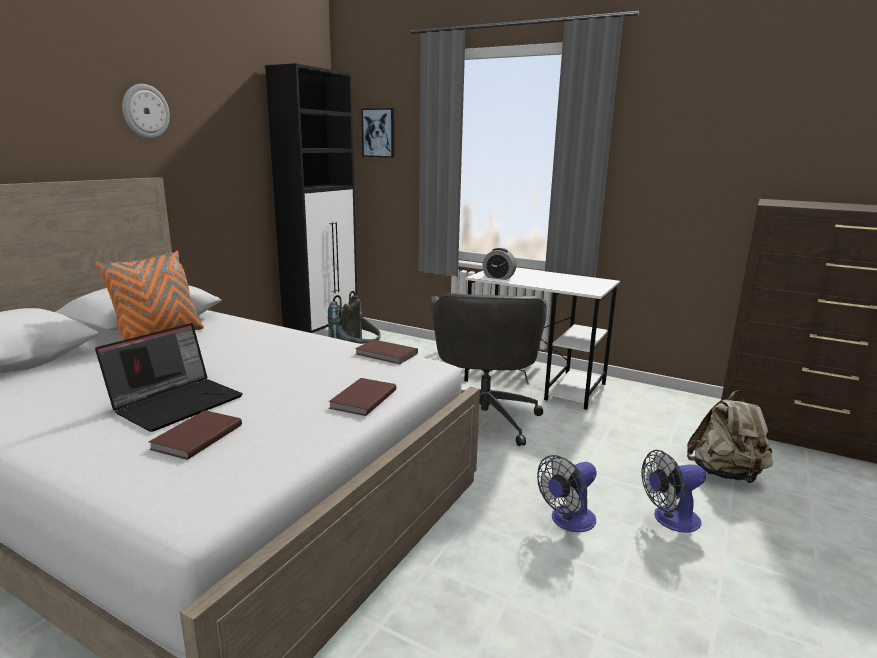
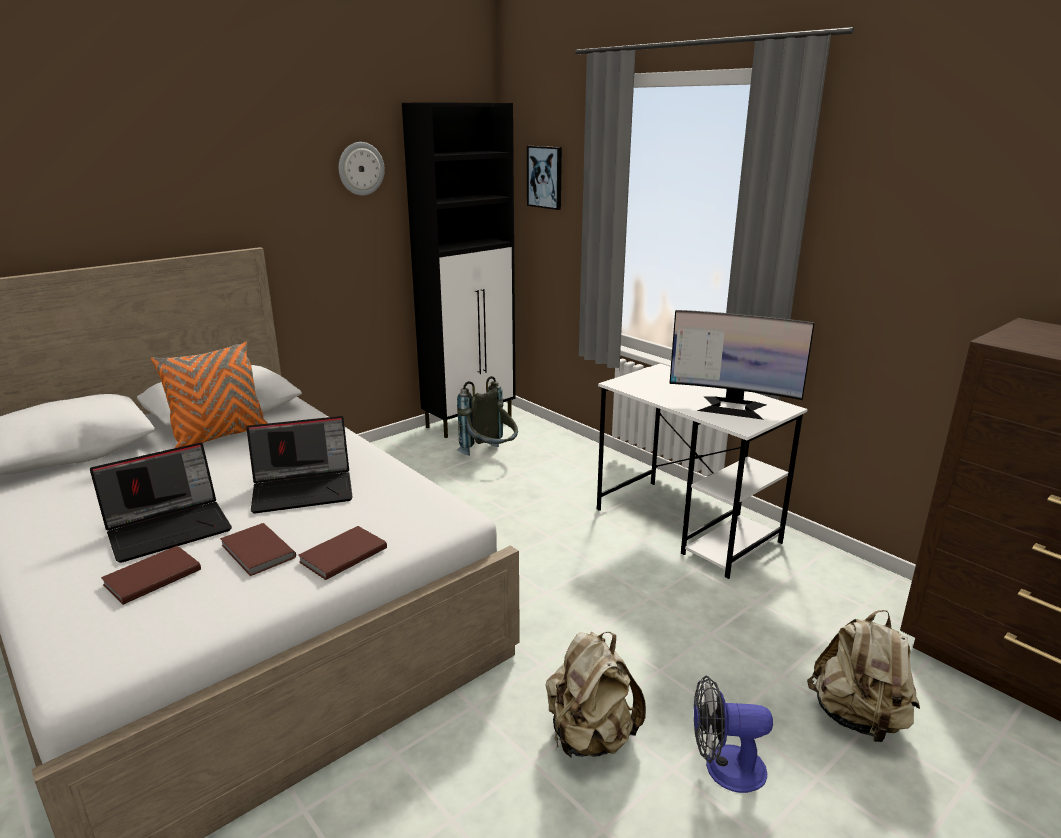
camera: 20 degrees right, 5 degrees up
(145, 111) = (248, 175): wall clock -> wall clock (361, 168)
(281, 364) = (304, 489): none -> laptop
(386, 354) = (422, 491): brown book -> brown book (256, 552)
(484, 417) = (586, 567): grey office chair -> none
(498, 277) = (640, 387): alarm clock -> none
(568, 521) = (590, 737): fan -> beige backpack
(573, 283) = (732, 407): none -> monitor

